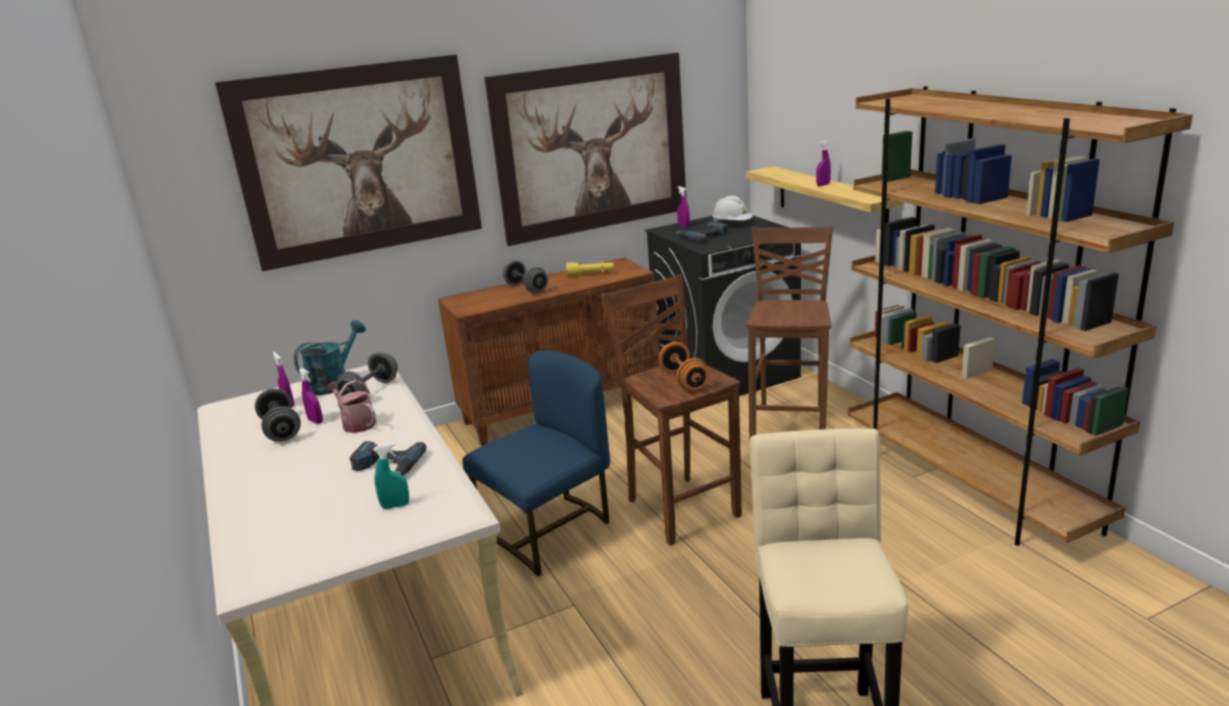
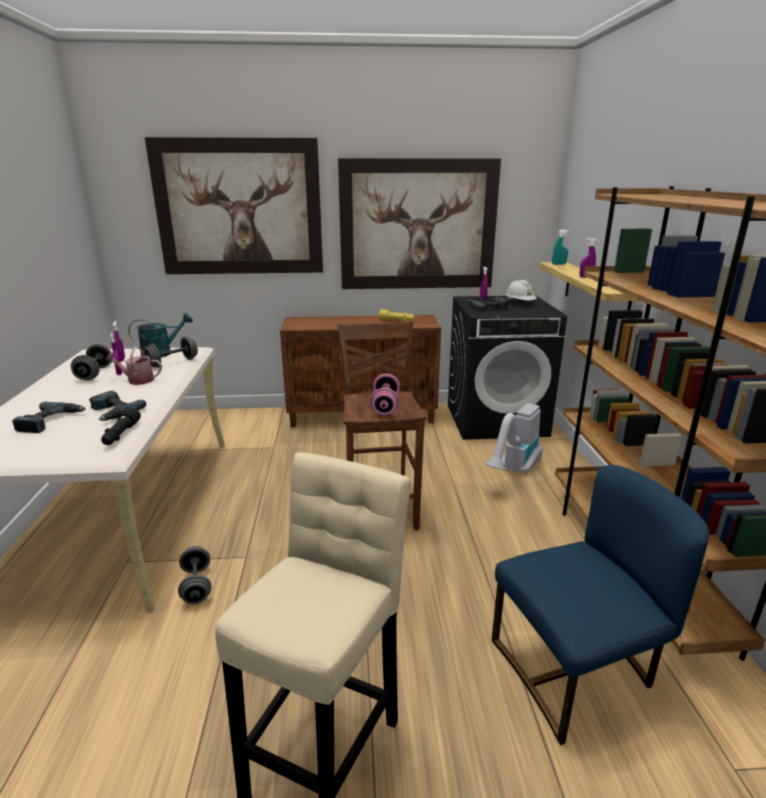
camera: 20 degrees right, 0 degrees up
(322, 498) = (50, 421): none -> power drill
(356, 423) = (137, 380): watering can -> watering can turned 60 degrees counterclockwise
(395, 506) = (79, 439): turquoise spray bottle -> turquoise spray bottle (558, 264)
(441, 487) = (121, 435): none -> black flashlight
(526, 288) = (344, 321): grey dumbbell -> grey dumbbell (196, 585)
(549, 531) = (279, 497): blue chair -> blue chair (575, 671)
(684, 380) = (385, 406): orange dumbbell -> pink dumbbell
(790, 425) = (514, 471): brown stool -> vacuum cleaner

